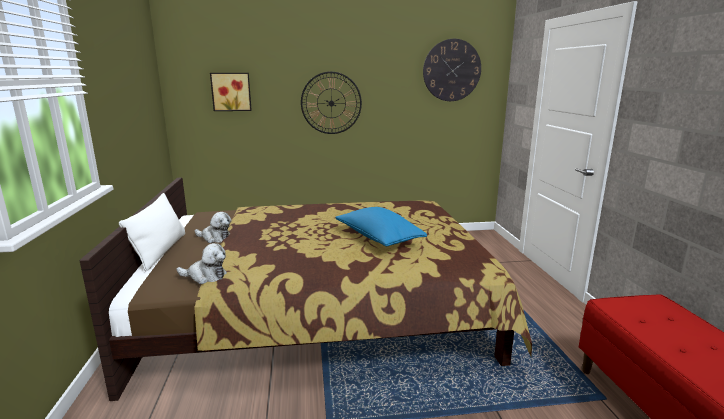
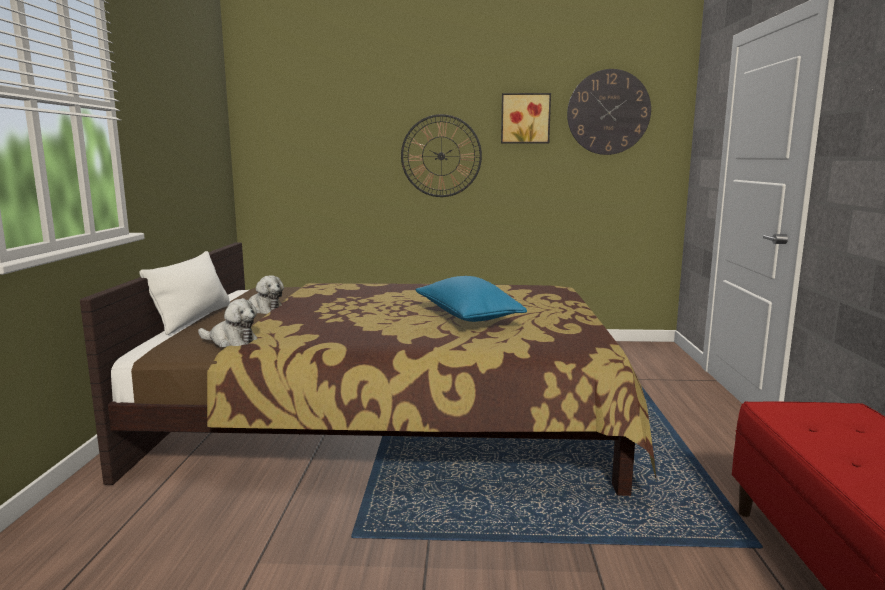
camera: 10 degrees right, 5 degrees down
(231, 91) = (314, 140): picture -> picture (525, 118)

